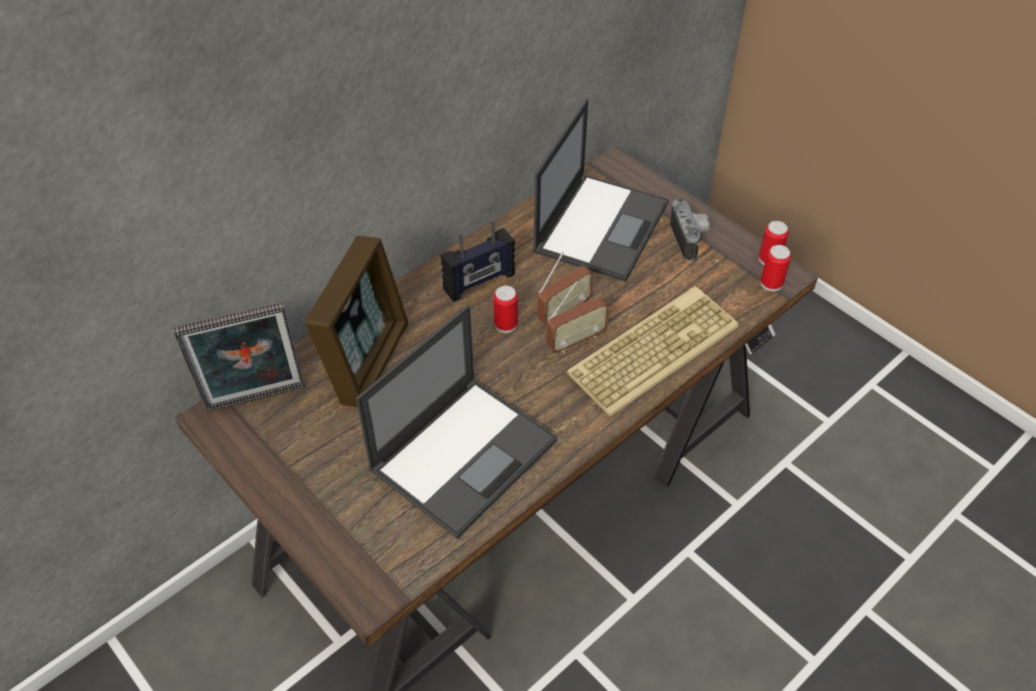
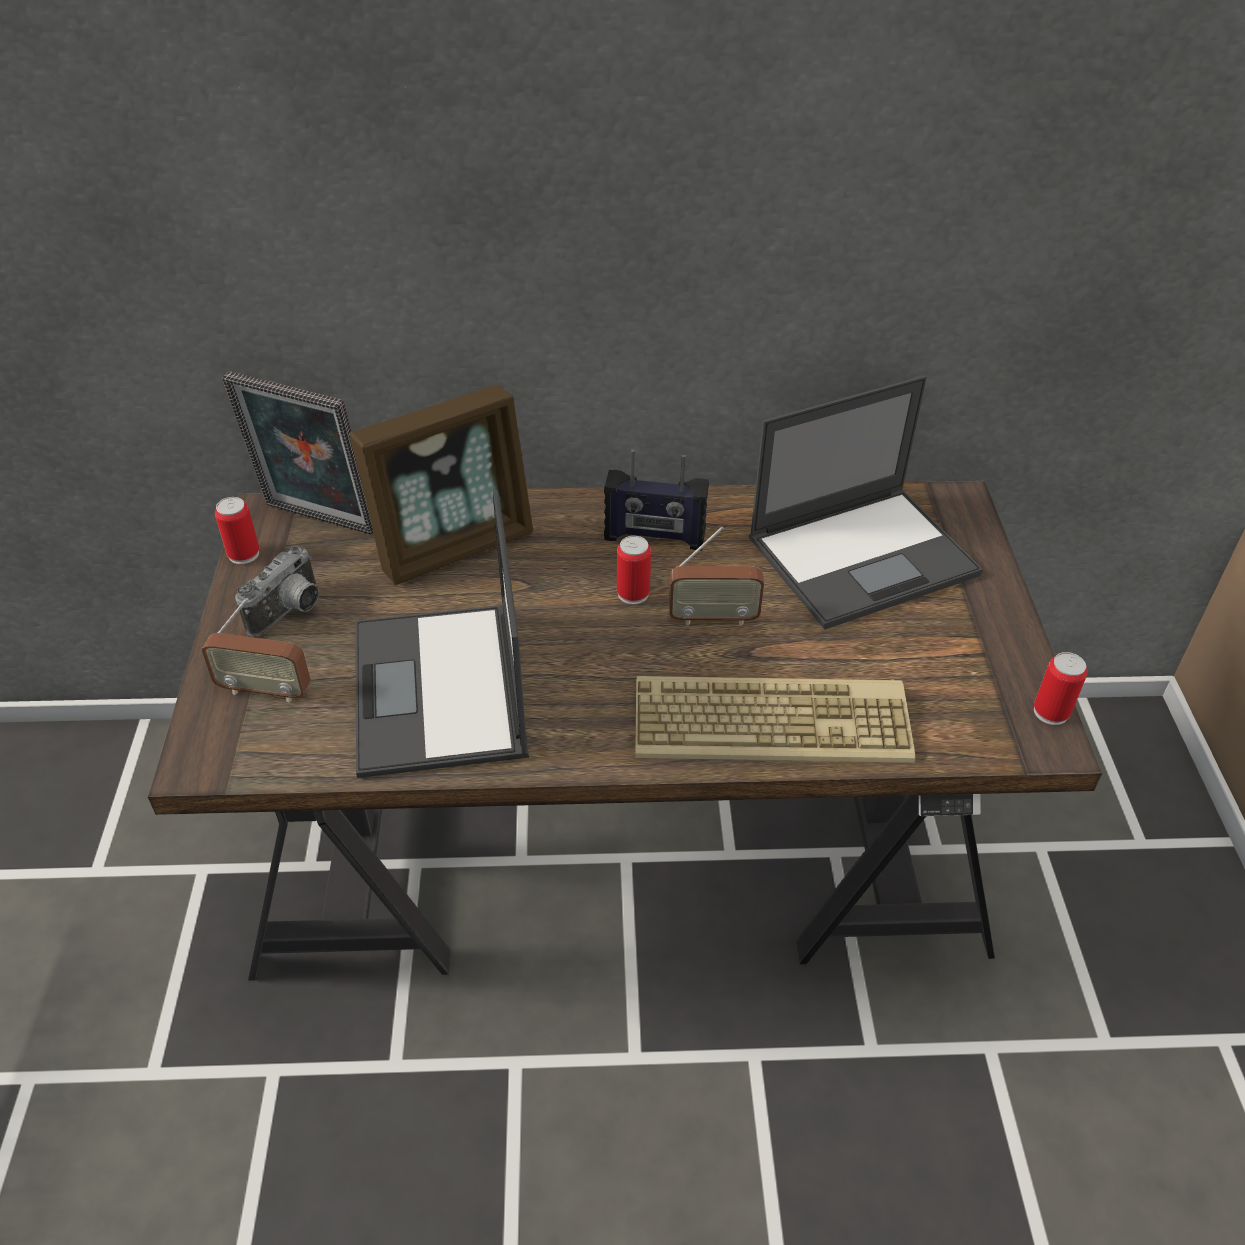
camera: 40 degrees right, 5 degrees down
(465, 453) = (440, 691): laptop -> laptop turned 90 degrees clockwise
(576, 340) = (691, 655): radio -> radio (265, 690)
(690, 239) = (963, 630): camera -> camera (290, 612)
(771, 283) = (1020, 741): can -> can (243, 554)

